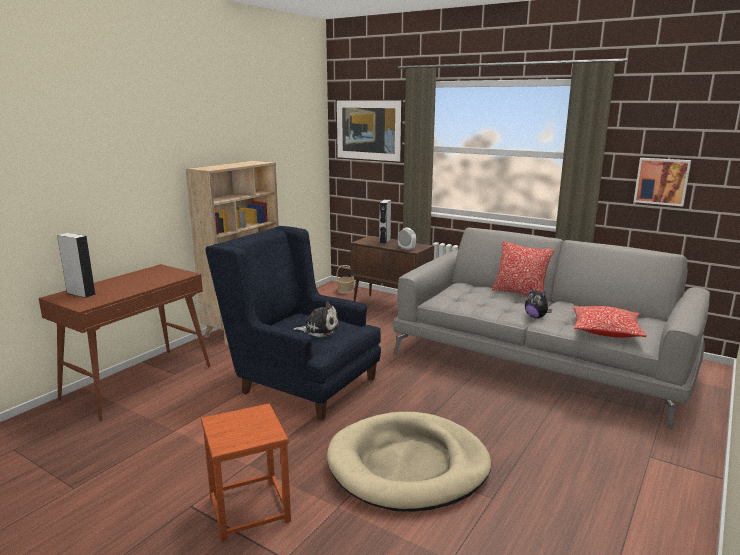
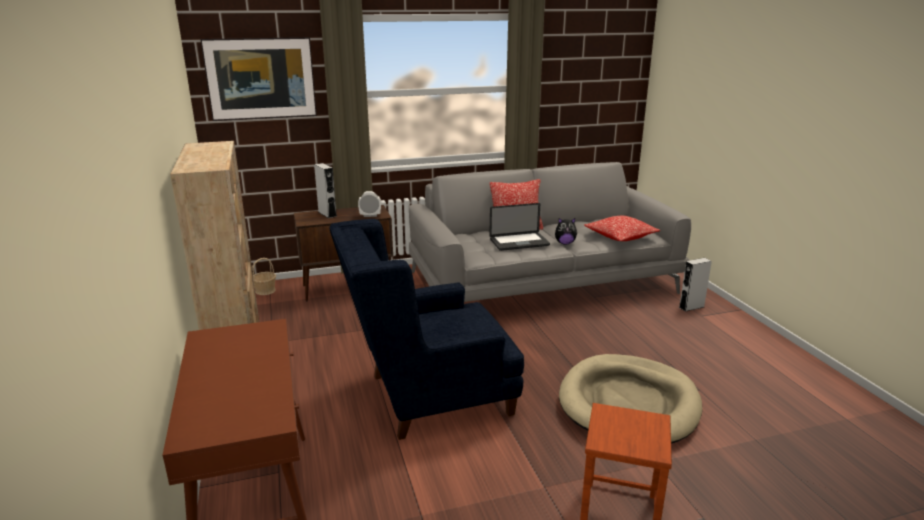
camera: 50 degrees left, 5 degrees up
(81, 294) = (213, 414): grey speaker -> grey speaker (691, 307)
(319, 329) = (460, 325): plush toy -> none
(493, 302) = (519, 242): none -> laptop
(662, 181) = (578, 103): picture -> none

